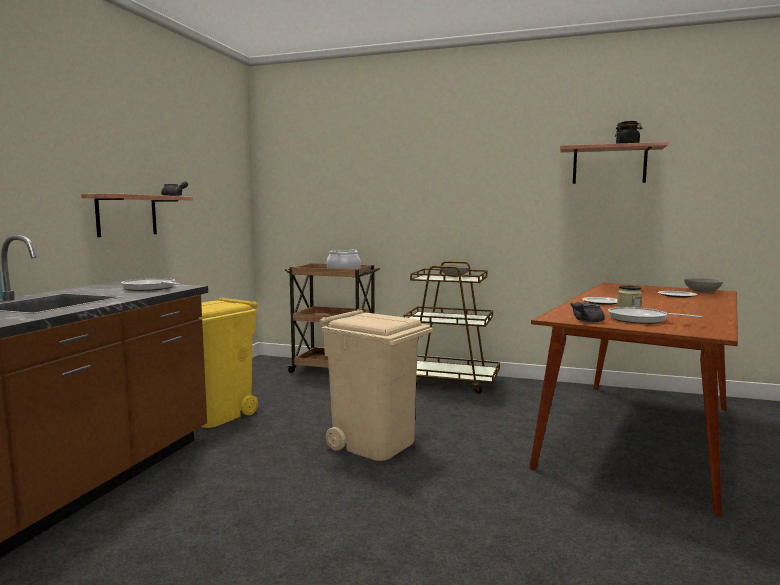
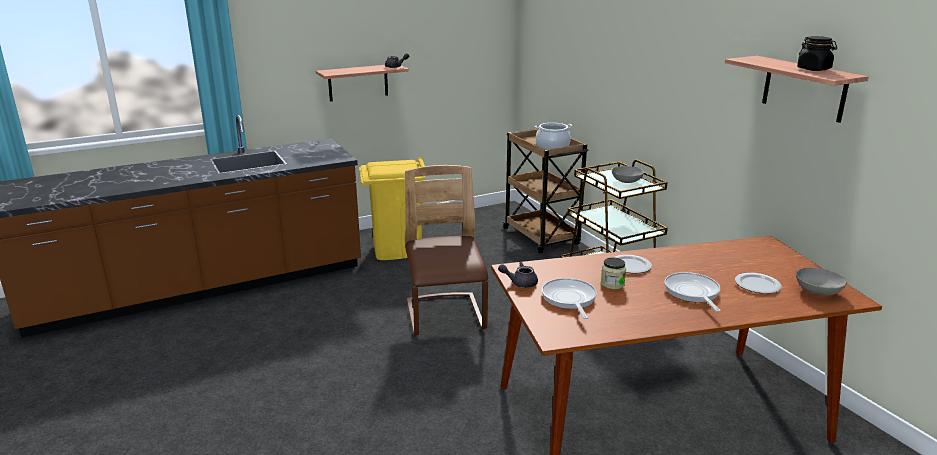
camera: 45 degrees right, 15 degrees up
(150, 288) = (322, 155): frying pan -> frying pan (692, 293)
(375, 443) = (445, 316): beige trash can -> brown chair

